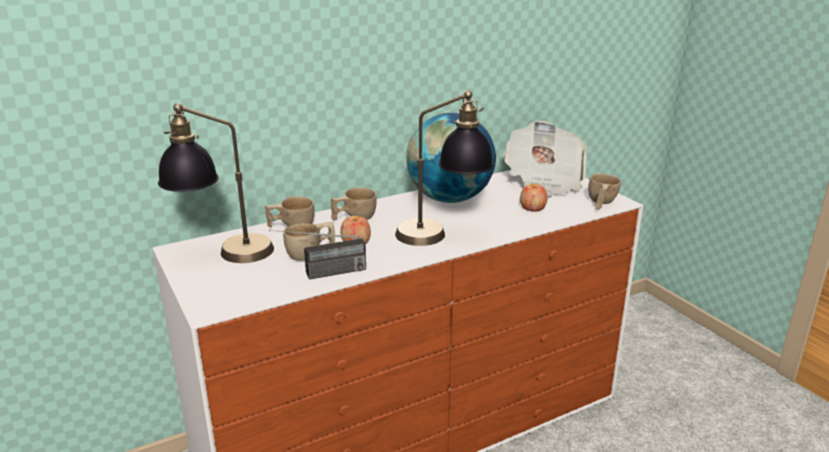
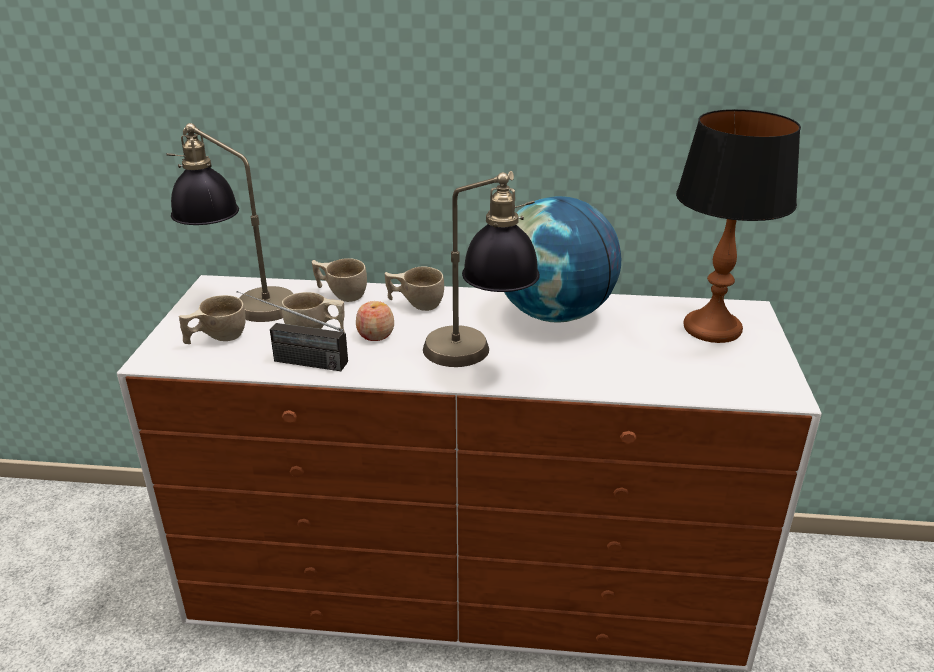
camera: 35 degrees right, 5 degrees up
(532, 208) = (643, 362): apple -> none
(543, 182) = (712, 329): newspaper -> table lamp
(600, 203) = (752, 388): beige cup -> beige cup (216, 338)

